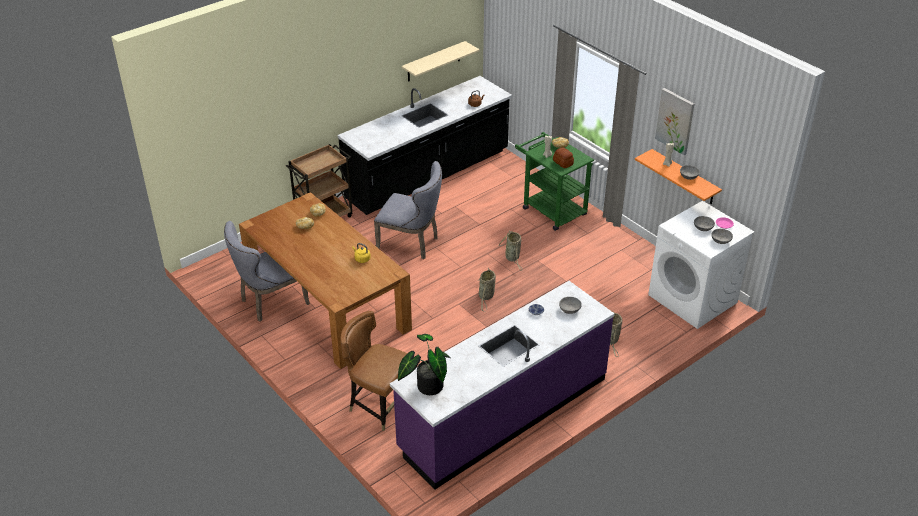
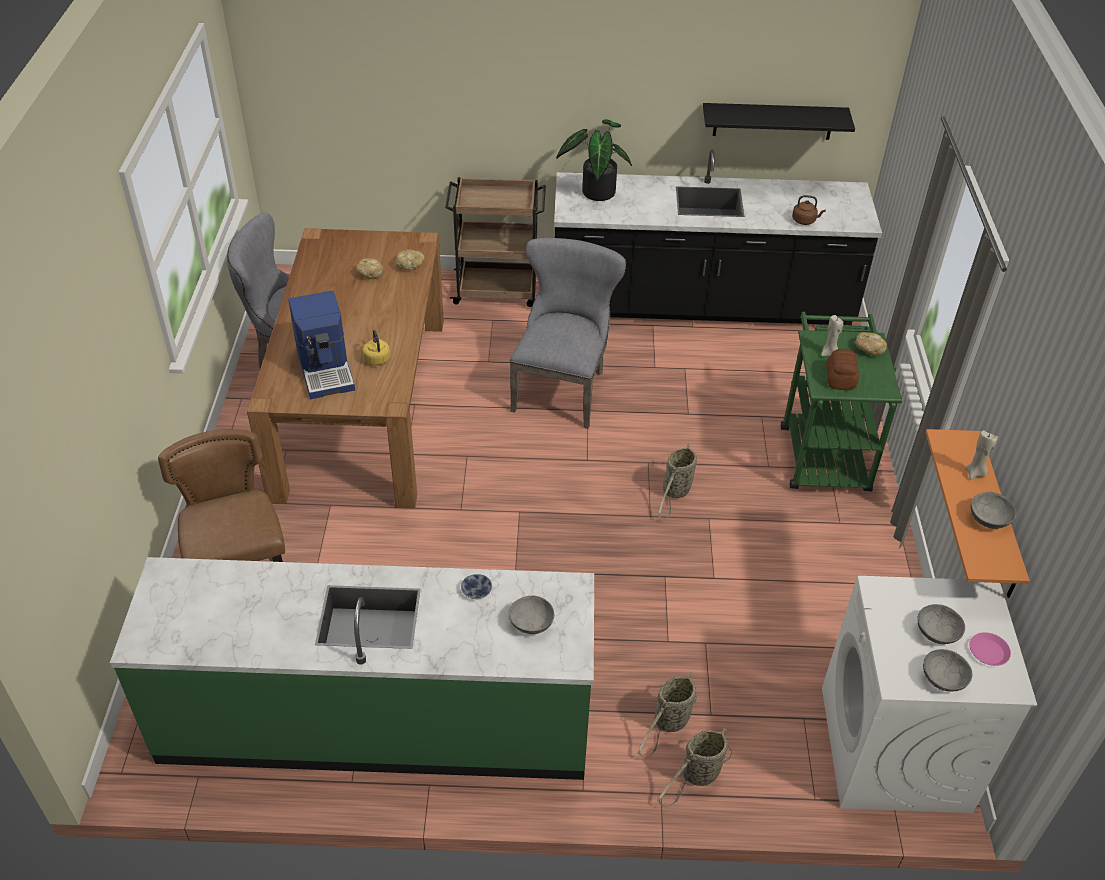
camera: 40 degrees right, 5 degrees up
(345, 276) = (326, 369): none -> coffee machine
(412, 243) = (563, 387): grey chair -> grey chair turned 135 degrees counterclockwise
(427, 386) = (181, 597): potted plant -> potted plant (595, 190)
(433, 62) = (773, 121): beige shelf -> black shelf
(486, 297) = (568, 526): basket -> basket (698, 775)
(503, 413) = (377, 720): purple counter -> green counter
(675, 121) = (1020, 395): picture -> none

